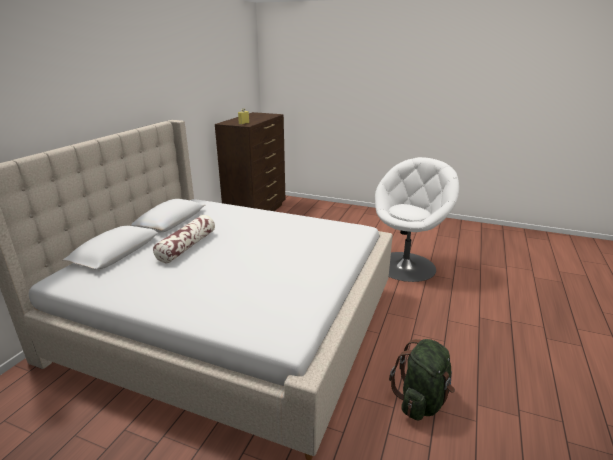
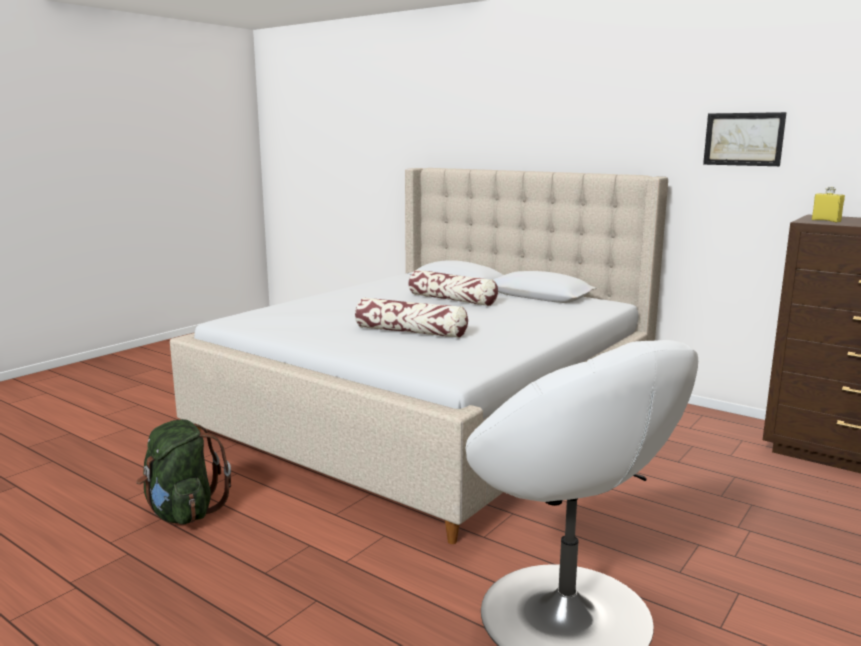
camera: 105 degrees right, 10 degrees down
(186, 91) = (743, 139): none -> picture
(288, 248) = (411, 332): none -> pillow

